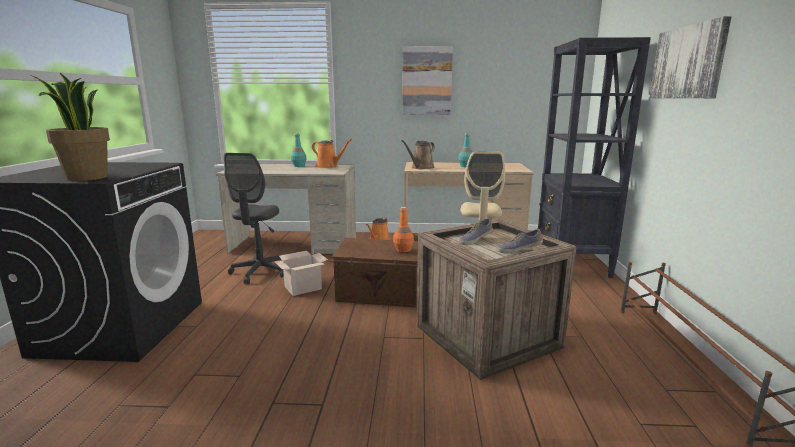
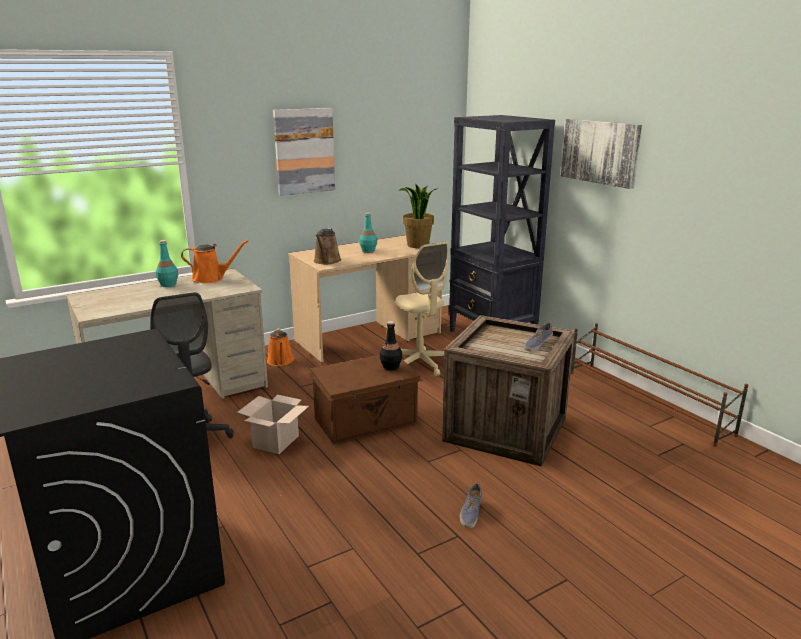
camera: 35 degrees left, 5 degrees up
(86, 178) = (139, 384): potted plant -> potted plant (418, 245)
(403, 249) = (390, 367): orange bottle -> black bottle
(475, 240) = (491, 343): shoe -> shoe (470, 512)

